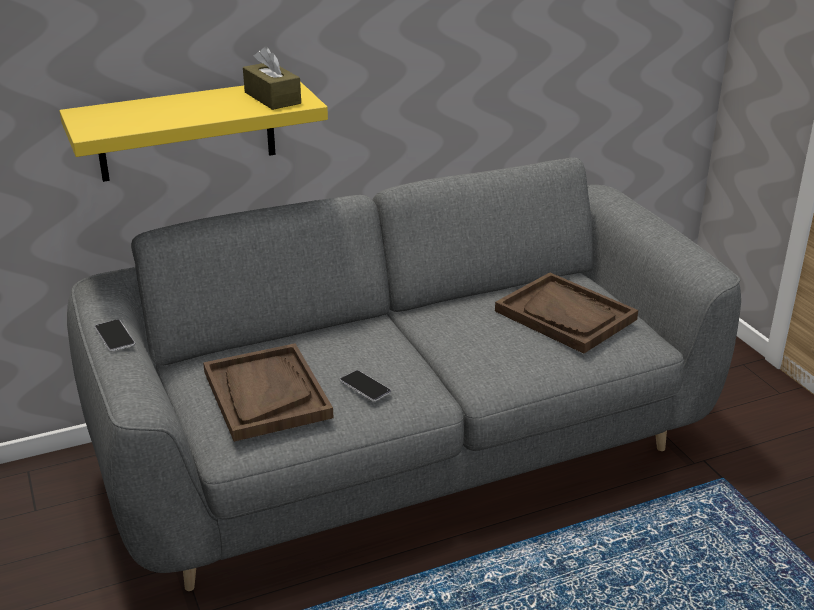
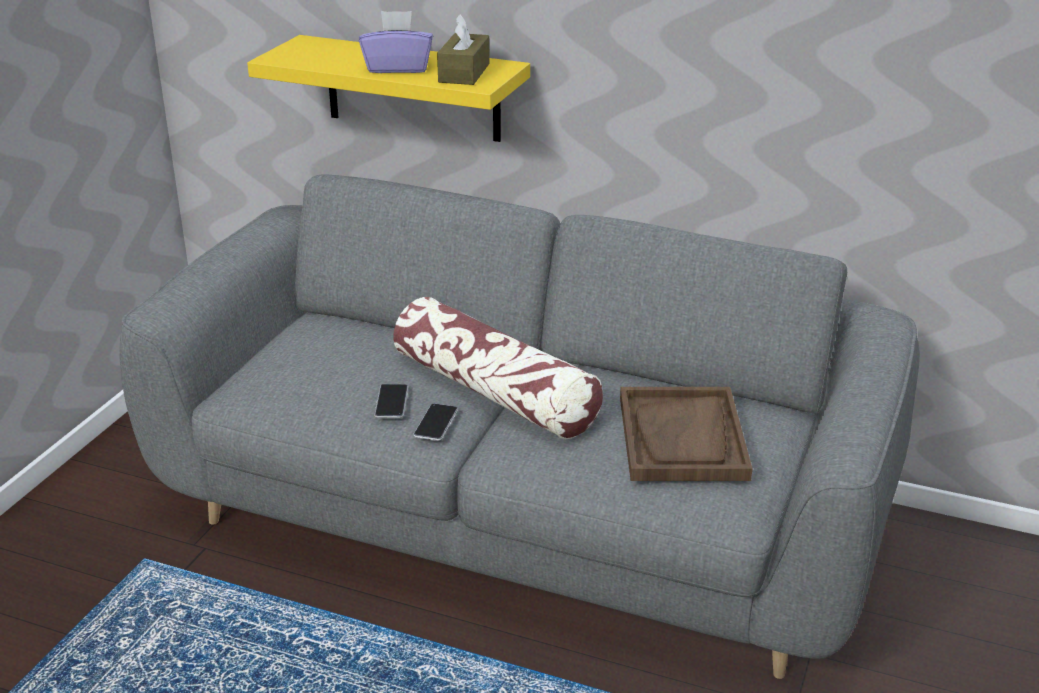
camera: 45 degrees right, 0 degrees up
(115, 336) = (223, 255): phone -> phone (436, 423)
(214, 109) = (398, 68): none -> purple tissue box
(266, 394) = (312, 367): brown tray -> none
(414, 346) = (495, 392): none -> pillow

